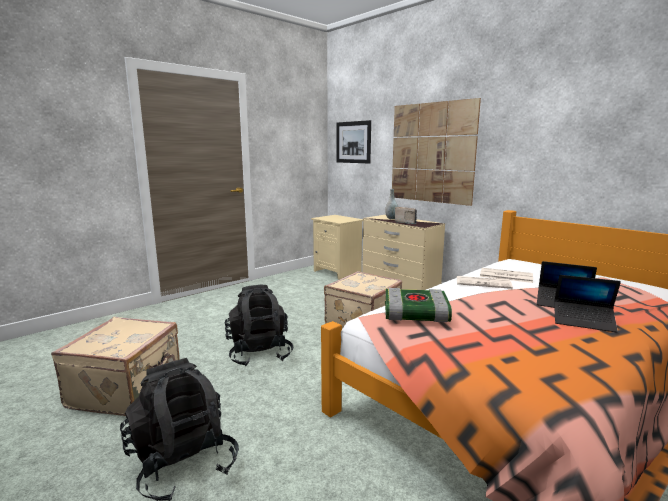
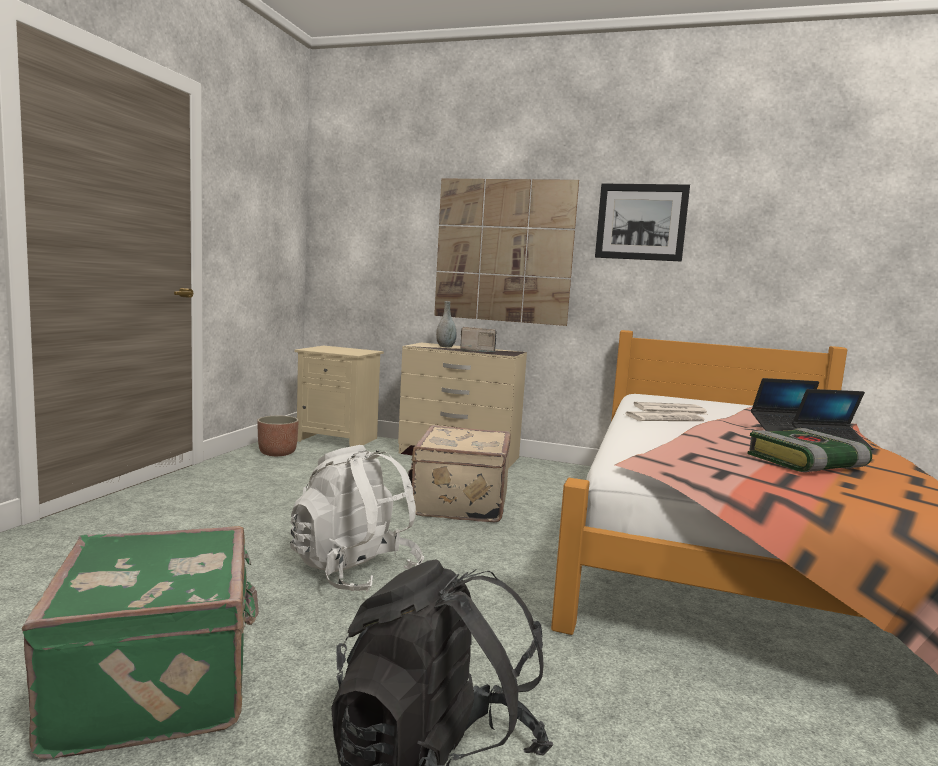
camera: 30 degrees left, 5 degrees down
(128, 389) = (160, 683): beige suitcase -> green suitcase
(259, 353) = (355, 571): black backpack -> white backpack
(296, 278) = (278, 453): none -> planter
(353, 142) = (361, 229): picture -> picture (641, 222)
(414, 314) = (675, 454): book -> book (806, 463)

